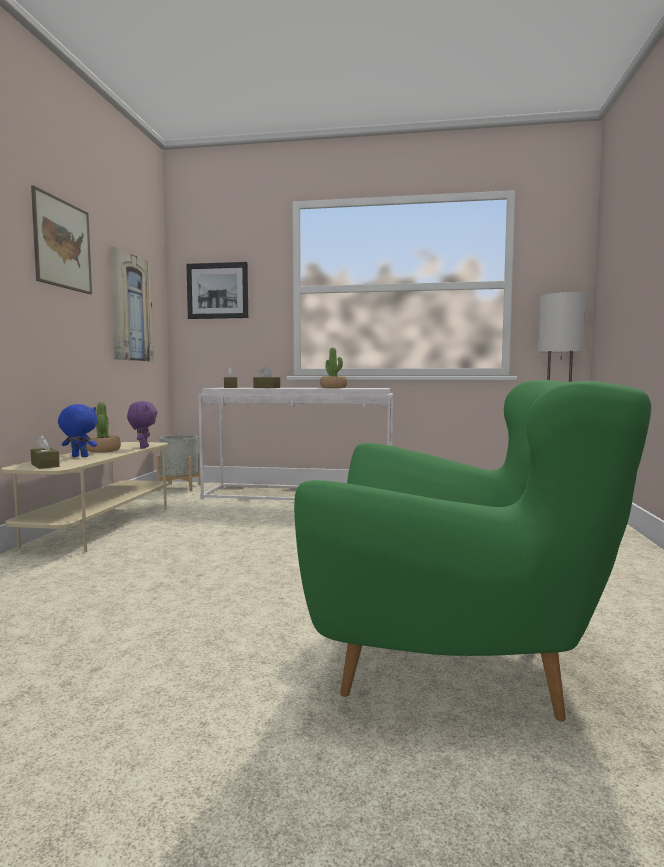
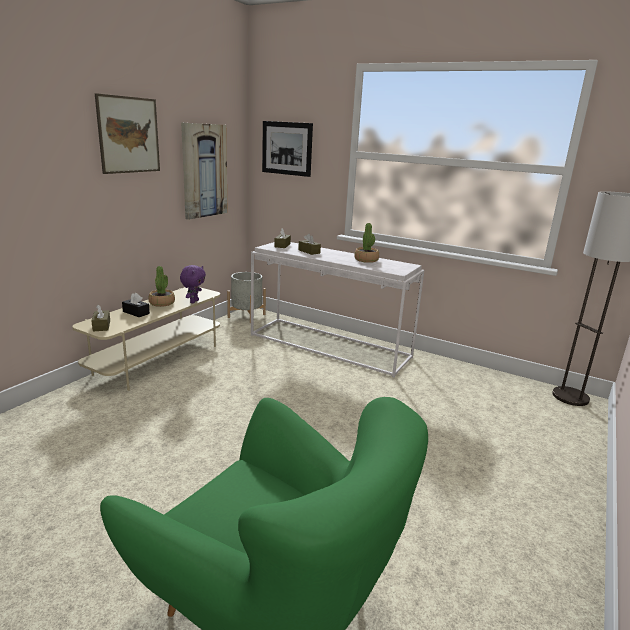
camera: 20 degrees right, 15 degrees up
(79, 457) = (136, 312): blue plush toy -> black tissue box

